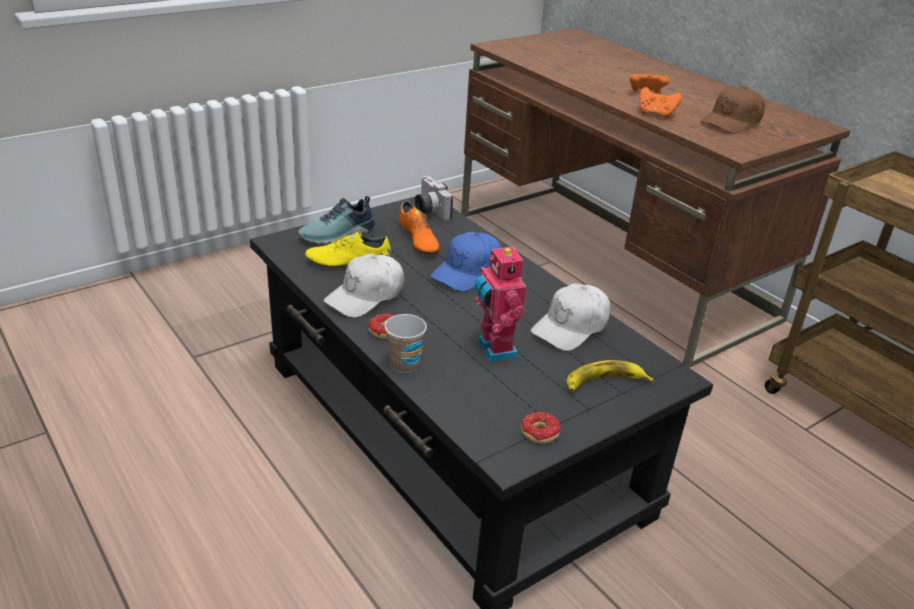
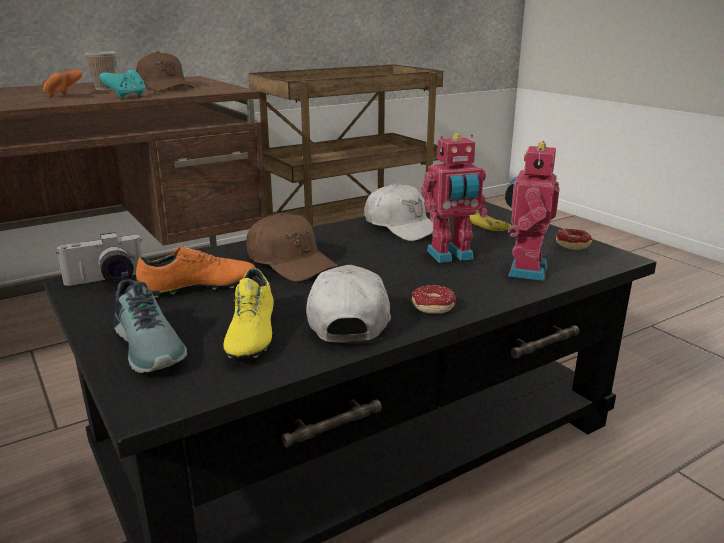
camera: 85 degrees left, 10 degrees down
(366, 296) = (348, 319): white cap -> white cap turned 135 degrees counterclockwise
(404, 364) = (497, 296): cup -> cup (106, 88)
(463, 387) = (524, 270): none -> toy robot
(467, 272) = (290, 263): blue cap -> brown cap
(656, 114) = (127, 97): orange game controller -> turquoise game controller

